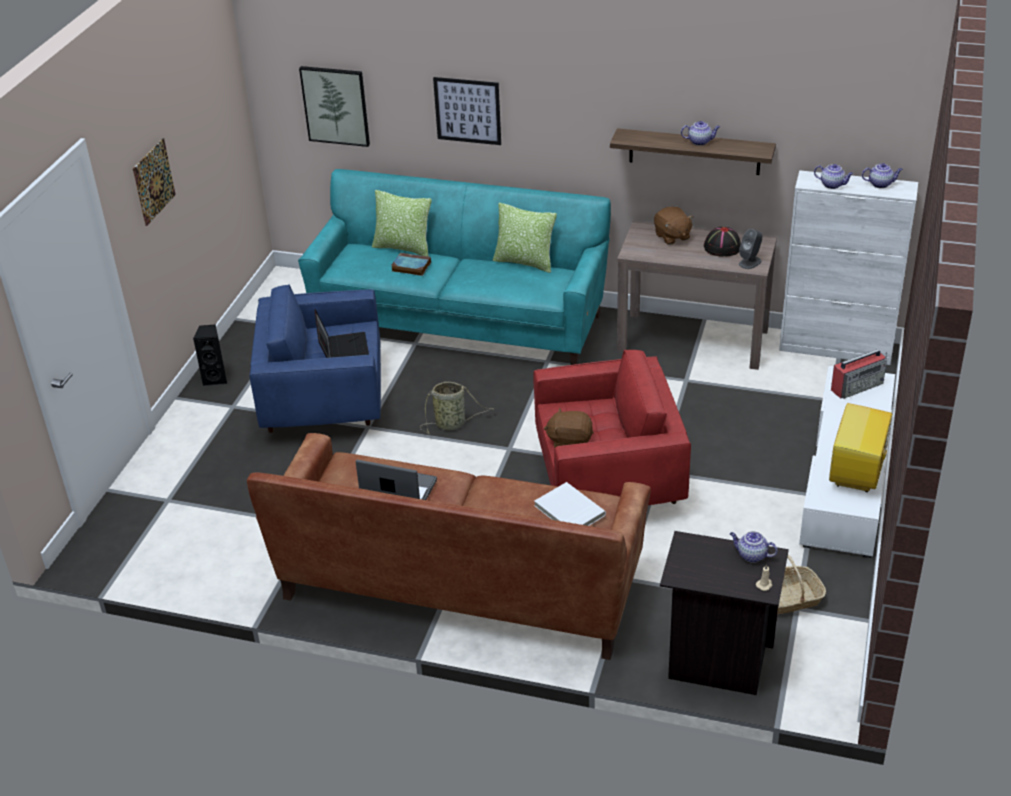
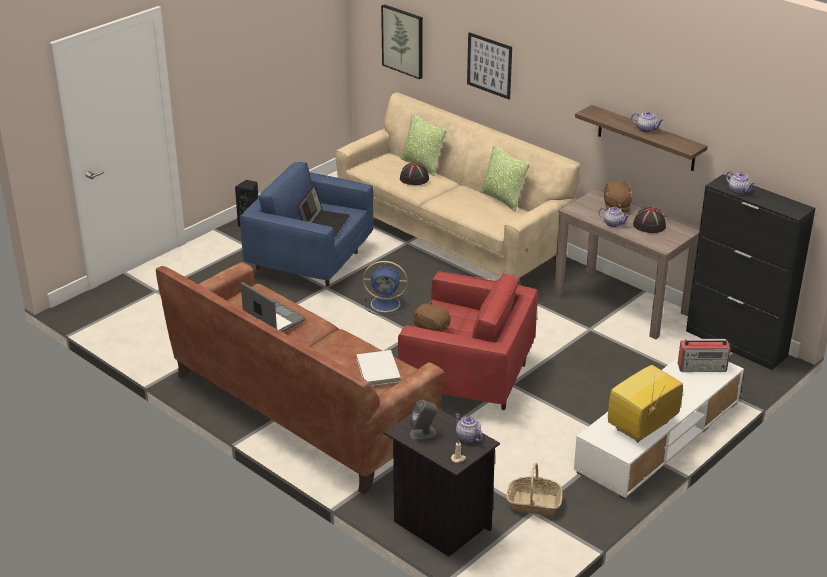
camera: 25 degrees right, 5 degrees down
(154, 181) = (227, 58): picture -> none
(410, 267) = (414, 179): book -> black hat
(452, 424) = (387, 304): basket -> blue fan
(459, 324) = (450, 239): turquoise sofa -> beige sofa
(750, 262) = (661, 242): grey speaker -> grey speaker (423, 433)
(836, 348) = (736, 344): white cabinet -> black cabinet
(880, 184) = (780, 201): teapot -> teapot (613, 224)

